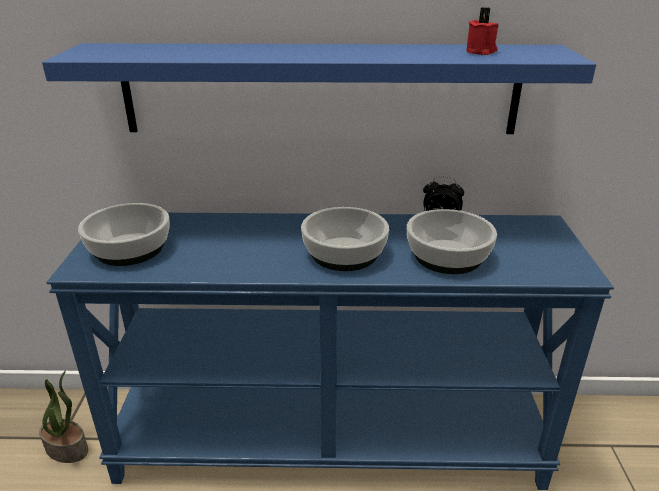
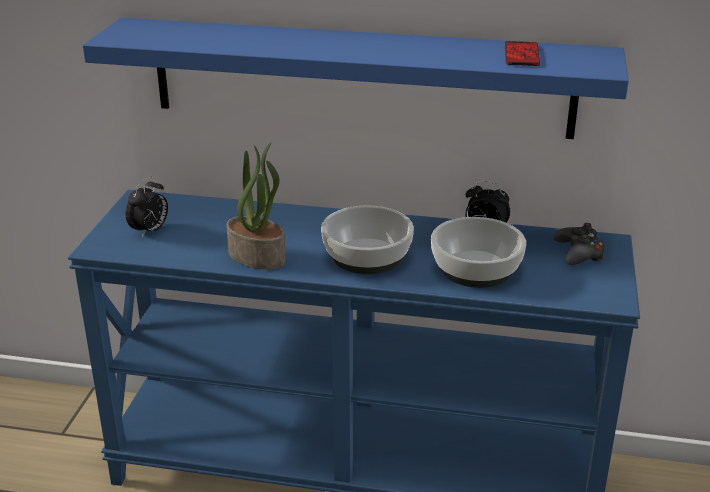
camera: 10 degrees right, 0 degrees up
(68, 448) = (68, 444): potted plant -> potted plant (258, 256)
(130, 248) = (150, 231): bowl -> alarm clock
(481, 52) = (521, 55): red candle -> phone
(528, 234) = (578, 253): none -> black game controller

